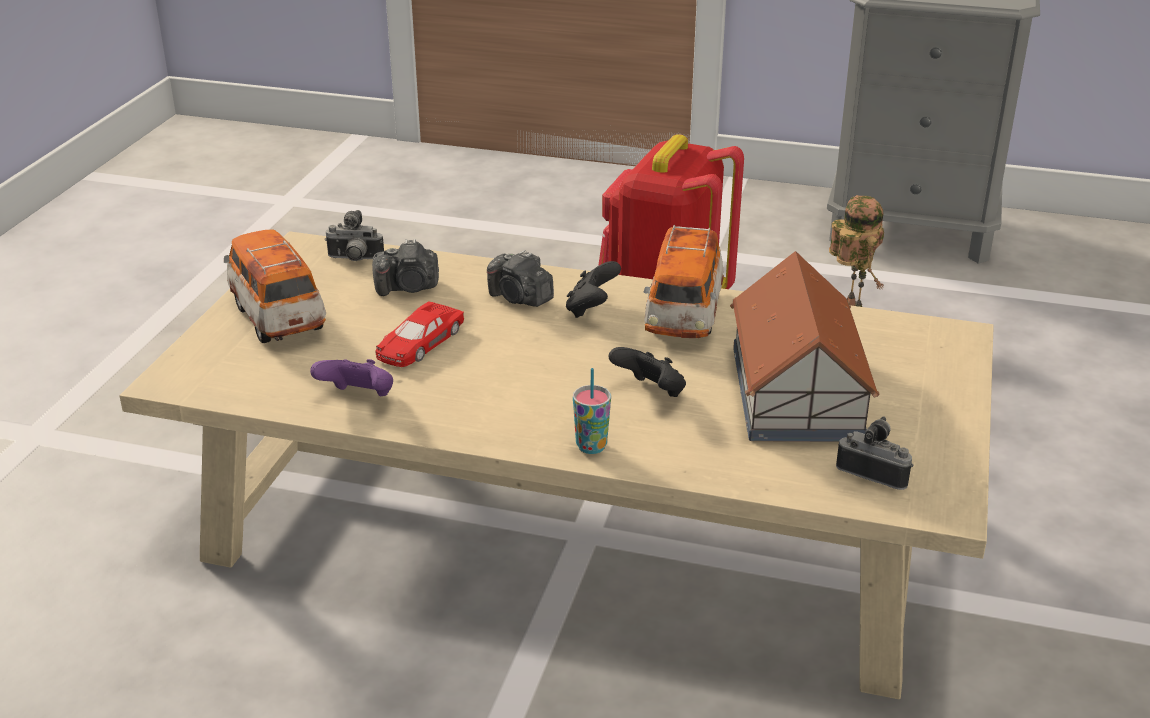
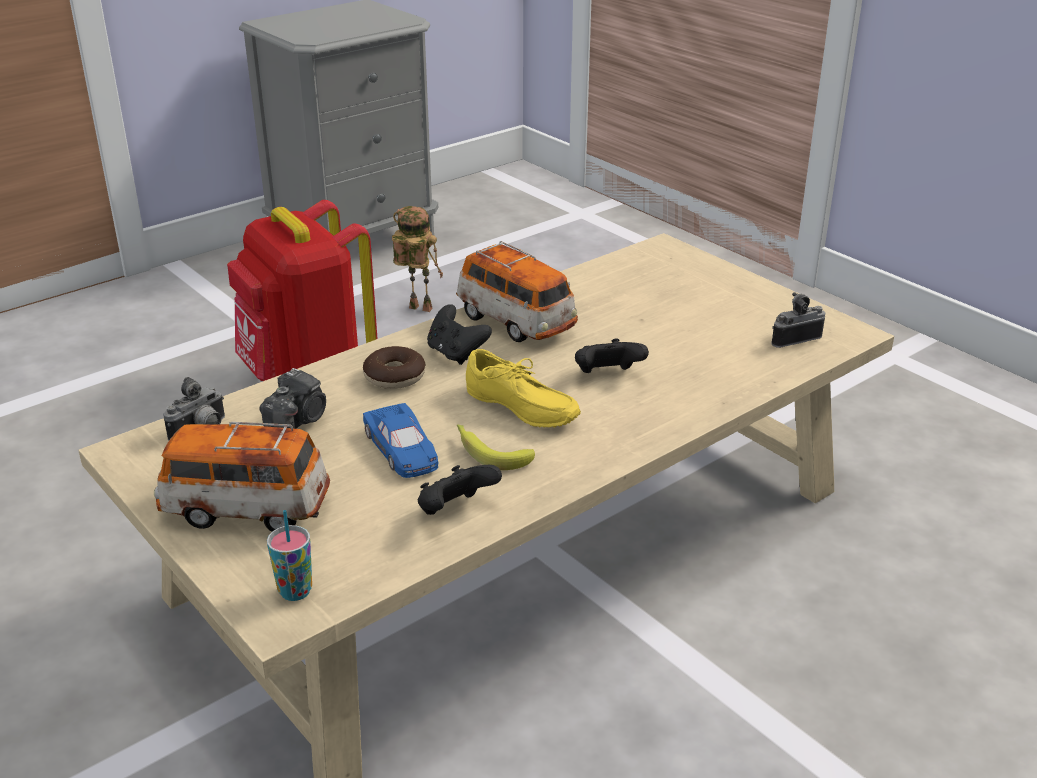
camera: 55 degrees left, 0 degrees up
(359, 398) = (455, 511): purple game controller -> black game controller
(418, 343) = (402, 449): red toy car -> blue toy car
(457, 381) = (489, 452): none -> banana
(520, 298) = (394, 377): camera -> donut
(538, 370) = (519, 410): none -> yellow shoe
(591, 446) = (653, 427): cup -> cup (295, 591)
(795, 393) = (670, 325): toy house -> none

